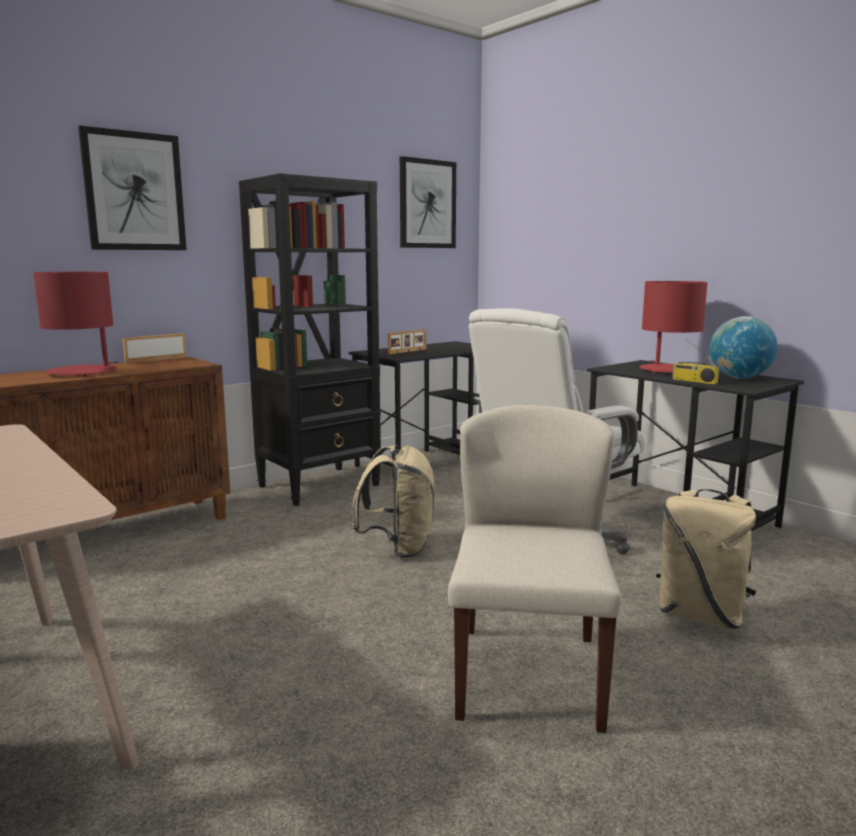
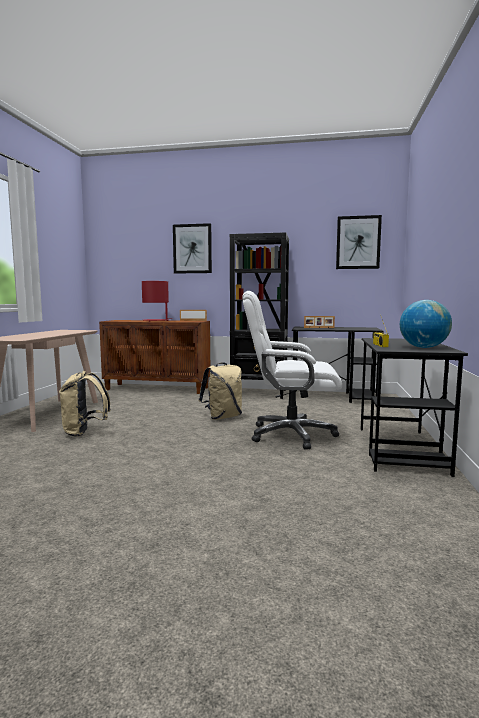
camera: 50 degrees right, 5 degrees down
(527, 674) = (146, 458): beige chair -> none
(668, 370) = (404, 342): red table lamp -> none
(701, 615) = (260, 477): beige backpack -> beige backpack (84, 432)

